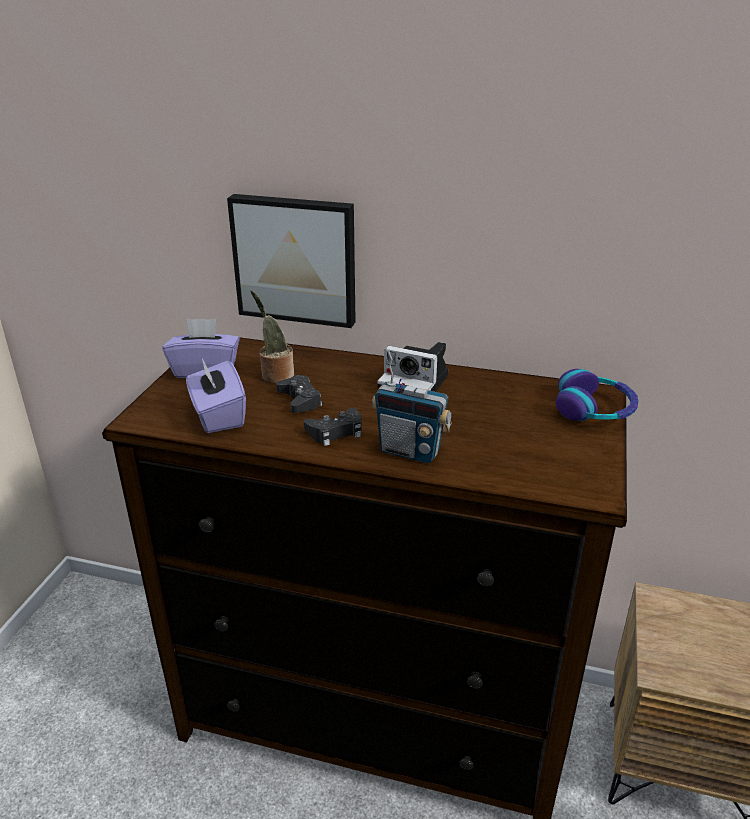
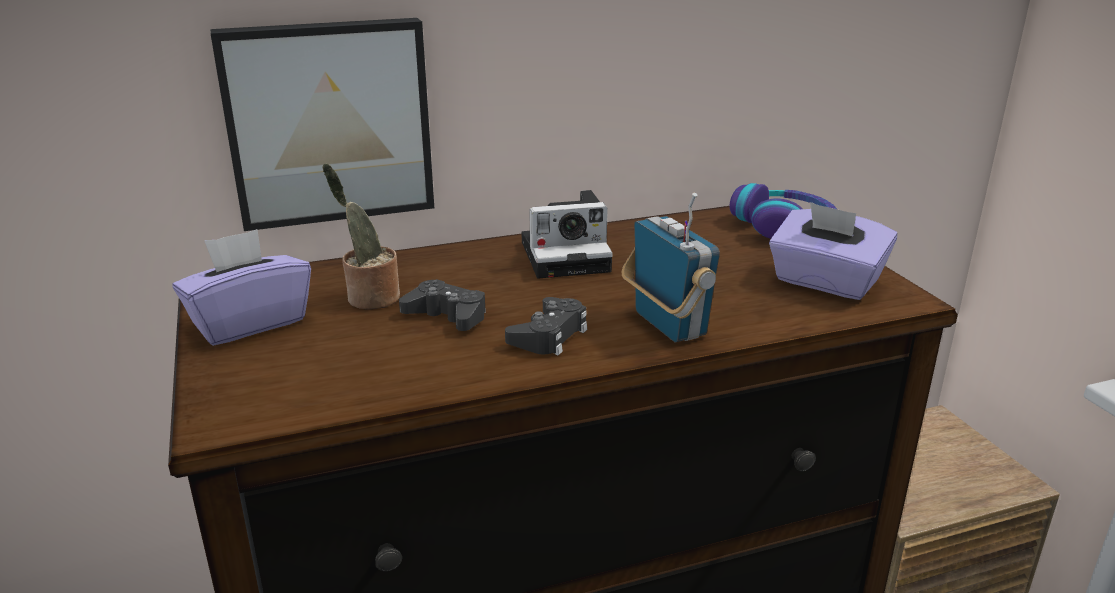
camera: 35 degrees left, 5 degrees down
(218, 416) = (353, 372): purple tissue box -> purple tissue box (825, 282)
(410, 451) = (668, 325): radio -> radio turned 105 degrees counterclockwise

